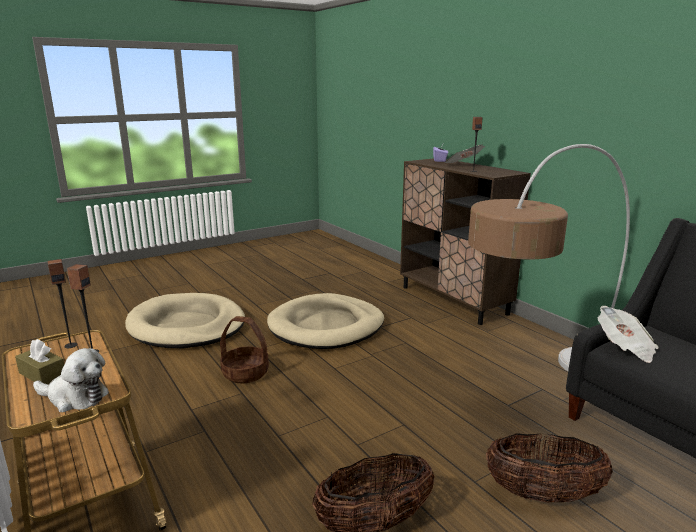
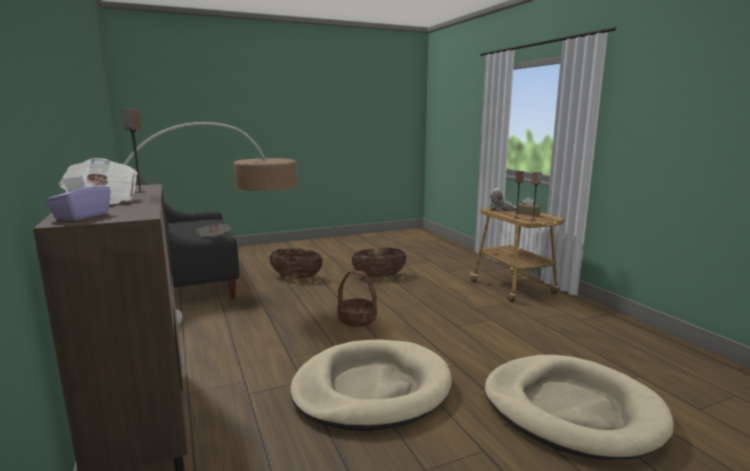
camera: 170 degrees left, 5 degrees down
(245, 373) = (460, 340): basket -> basket (357, 320)

